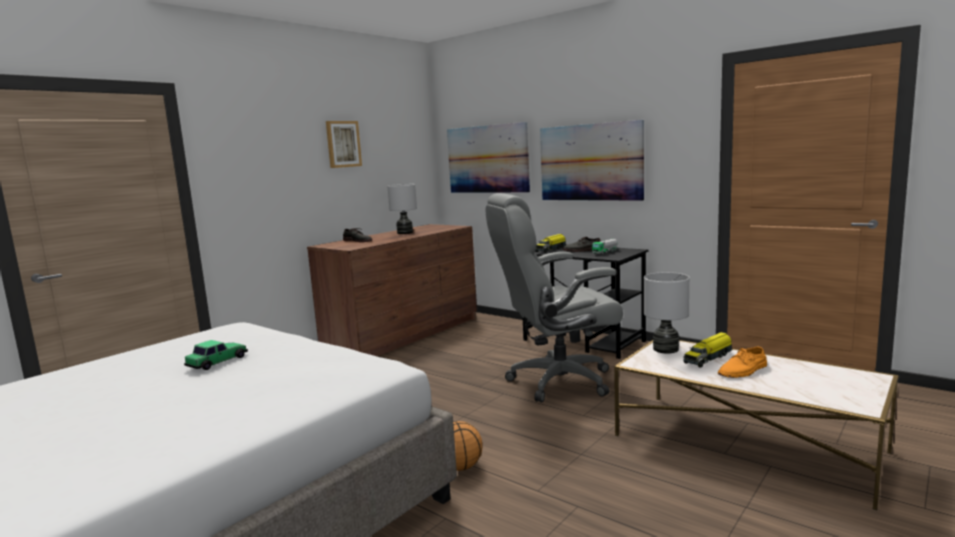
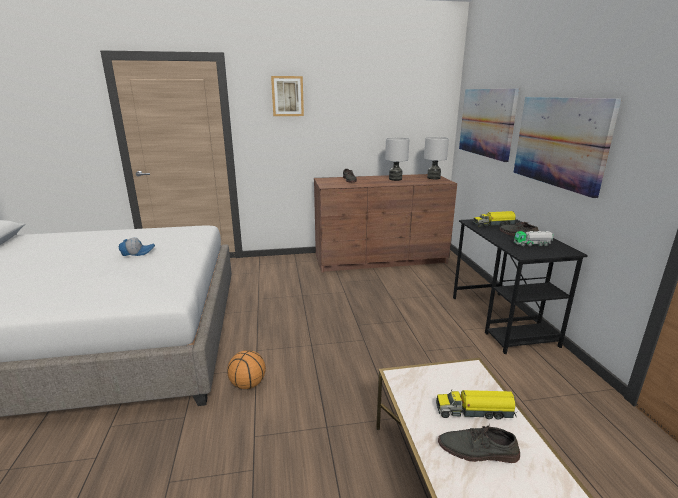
camera: 40 degrees right, 10 degrees up
(217, 361) = (137, 252): toy car -> cap
(343, 144) = (358, 99): picture -> picture (287, 96)
(558, 382) = (416, 350): grey office chair -> none
(666, 349) = (456, 377): grey table lamp -> grey table lamp (433, 178)
(743, 371) = (477, 451): orange shoe -> grey shoe

